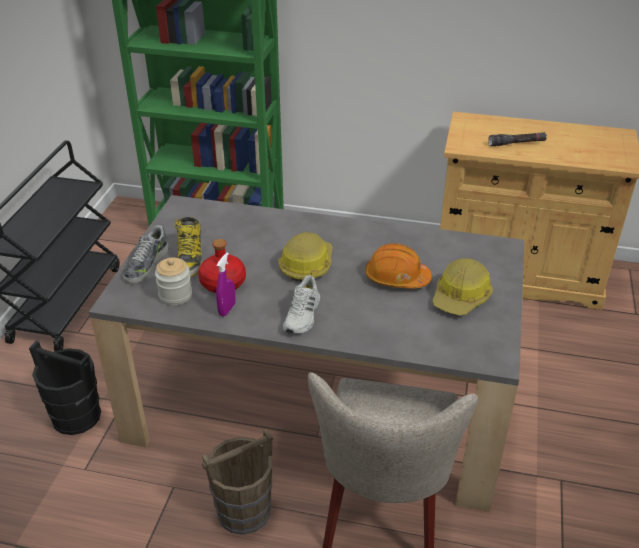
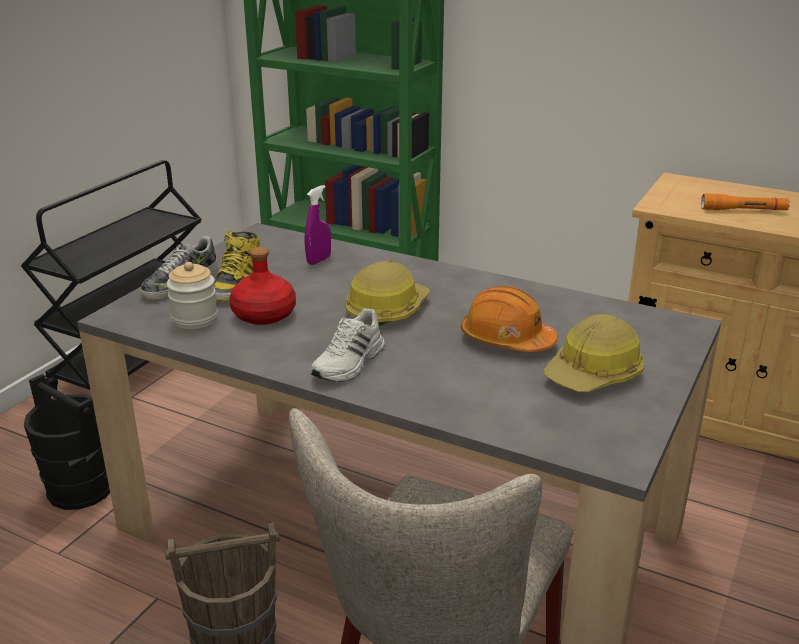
camera: 15 degrees right, 10 degrees down
(227, 309) = (251, 343): purple spray bottle -> purple spray bottle (318, 260)
(516, 143) = (743, 210): black flashlight -> orange flashlight

